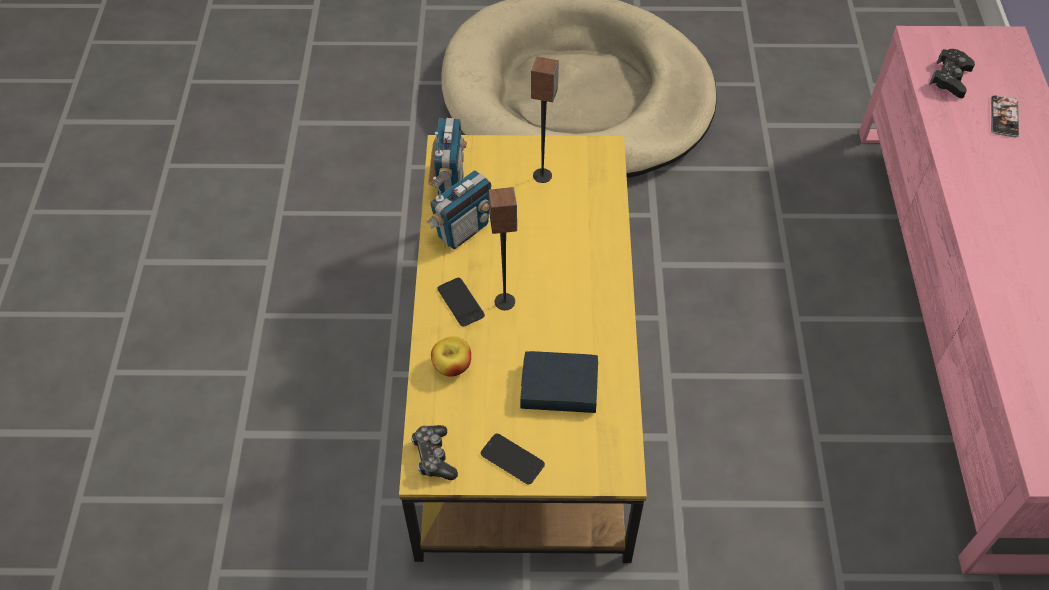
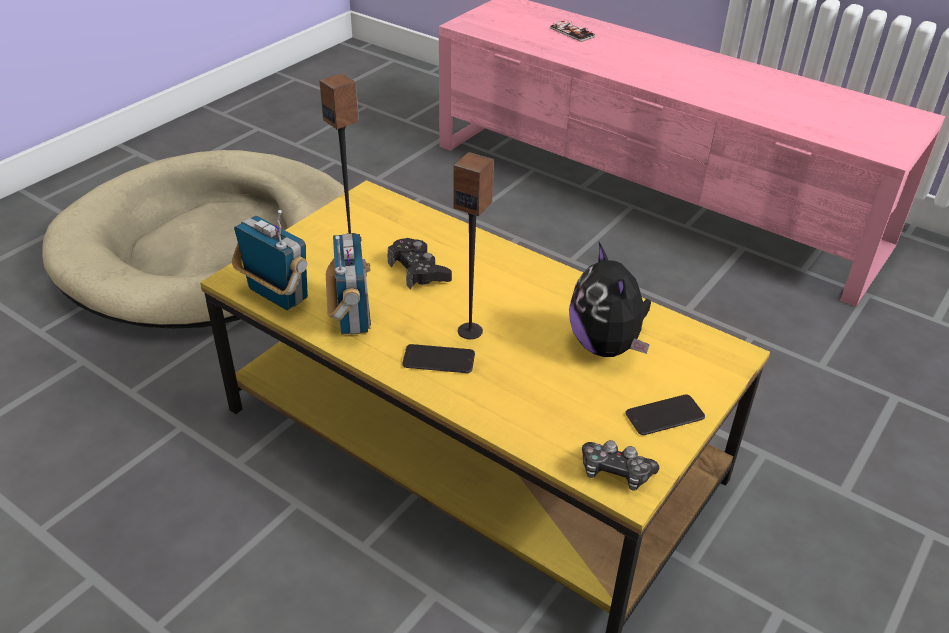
camera: 55 degrees left, 15 degrees down
(452, 366) = (512, 403): apple -> none
(559, 388) = (606, 345): book -> plush toy
(950, 78) = (514, 32): black game controller -> black game controller (419, 271)

